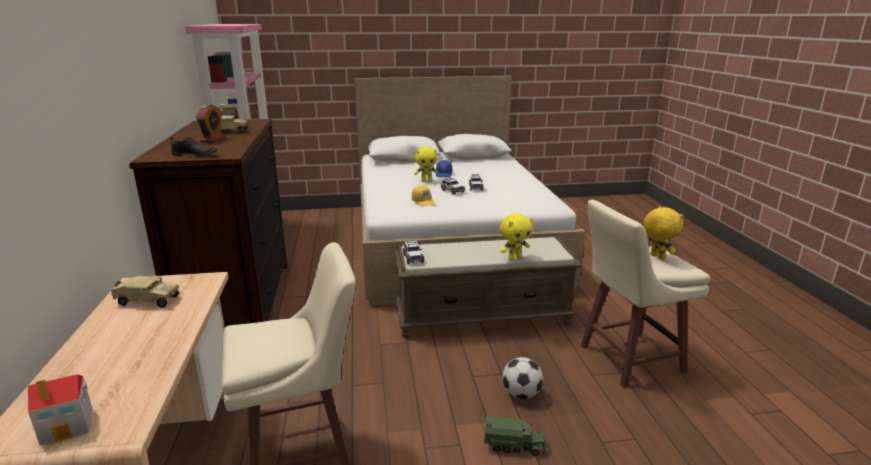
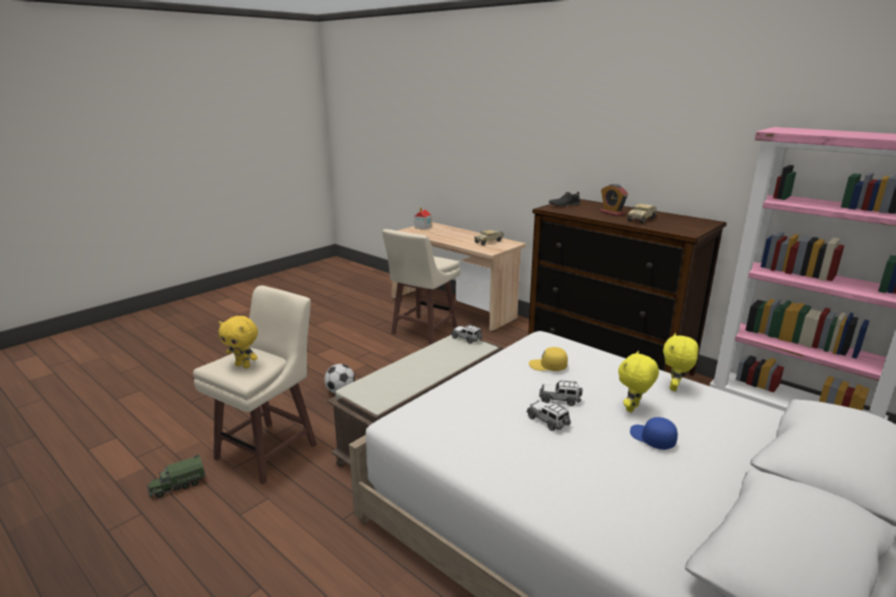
camera: 140 degrees right, 0 degrees up
(514, 258) = (388, 368): yellow plush toy -> yellow plush toy (675, 387)
(514, 445) = (326, 368): toy truck -> toy truck (178, 485)

